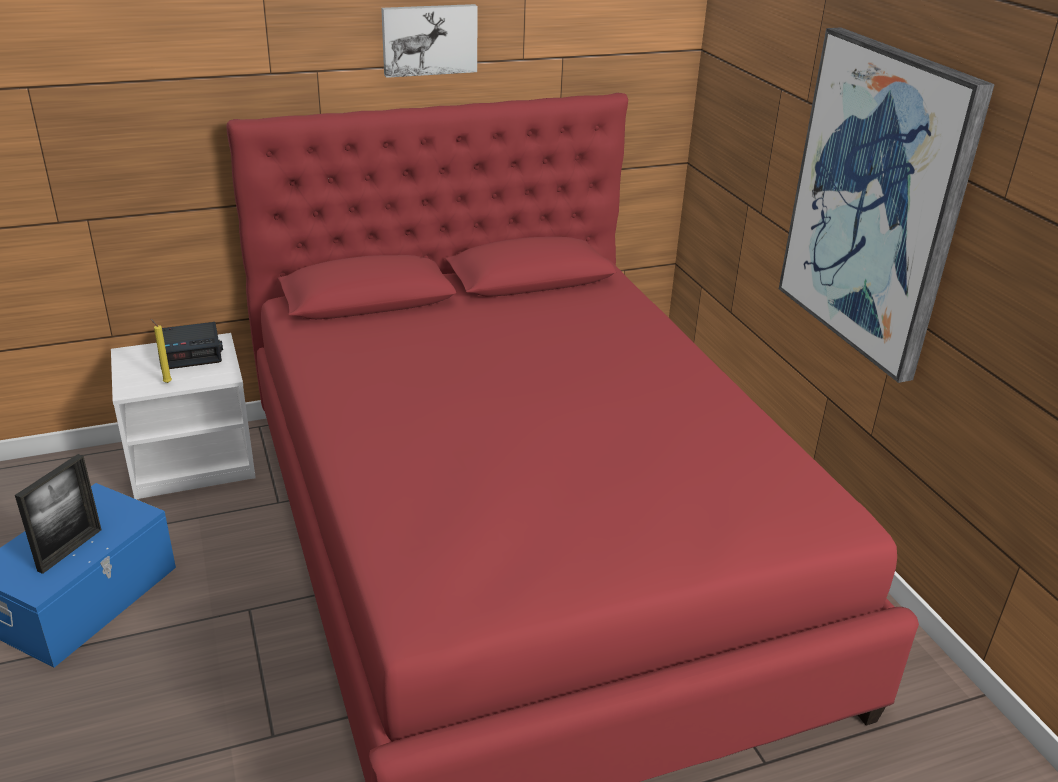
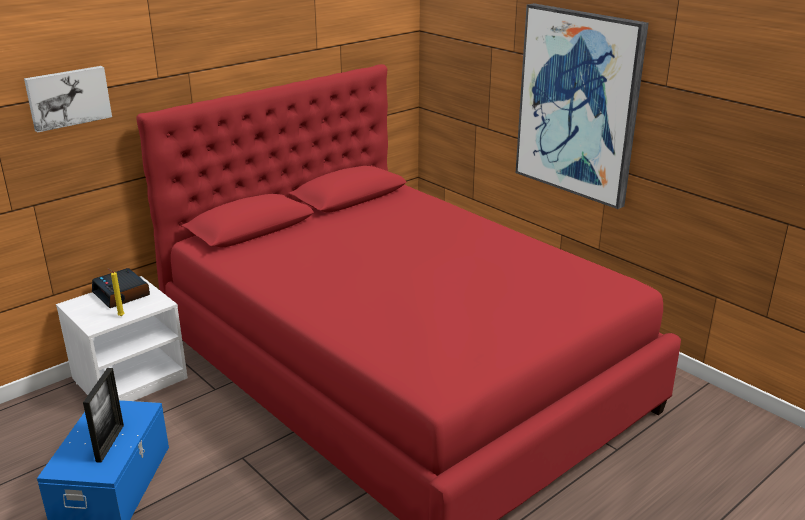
camera: 20 degrees left, 5 degrees down
(191, 352) = (122, 294): alarm clock -> alarm clock turned 90 degrees clockwise
(429, 39) = (259, 42): picture -> picture (68, 97)

